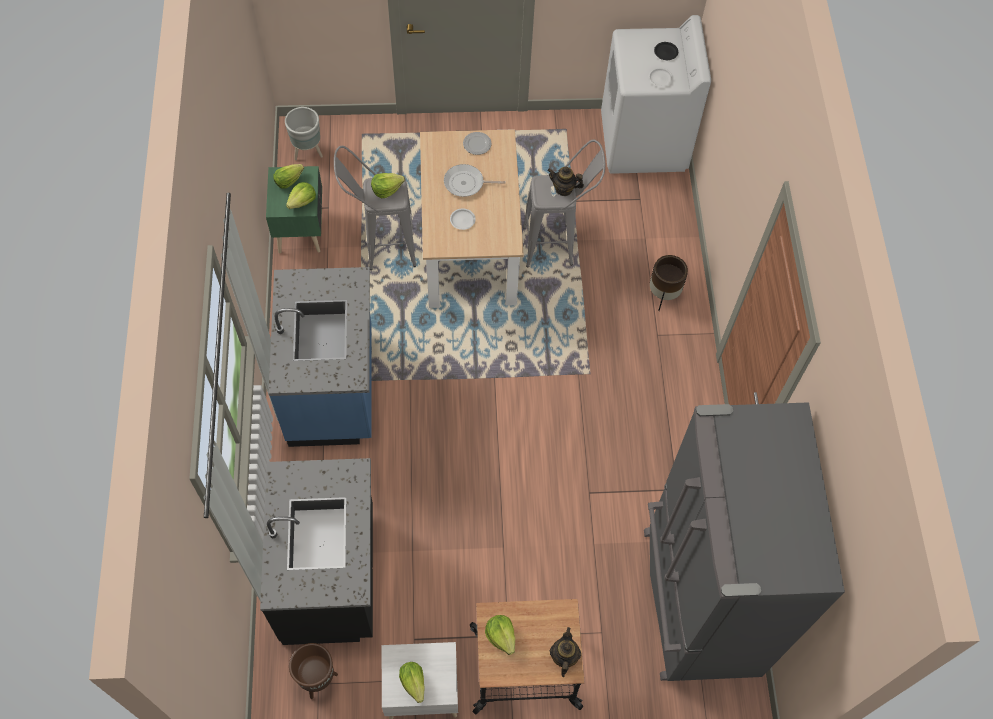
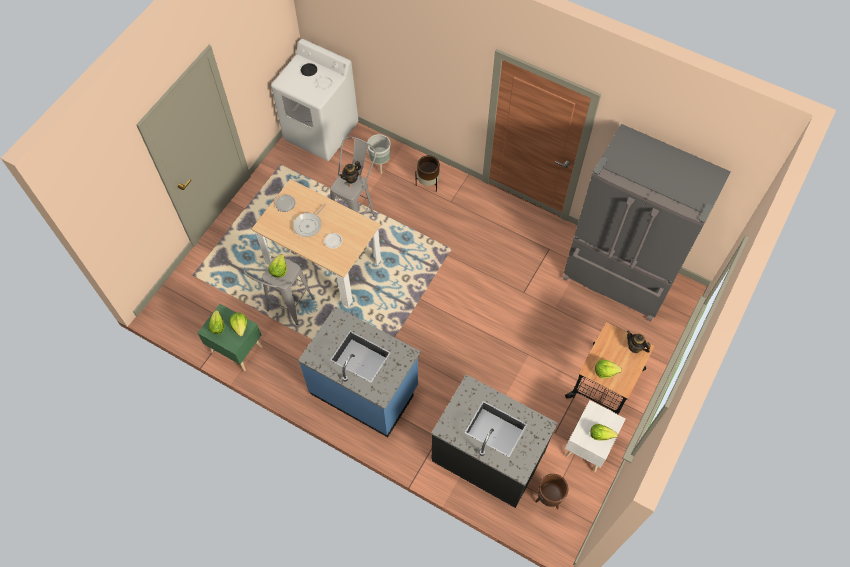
camera: 55 degrees left, 0 degrees up
(308, 152) = (181, 313): grey planter -> grey planter (380, 165)

